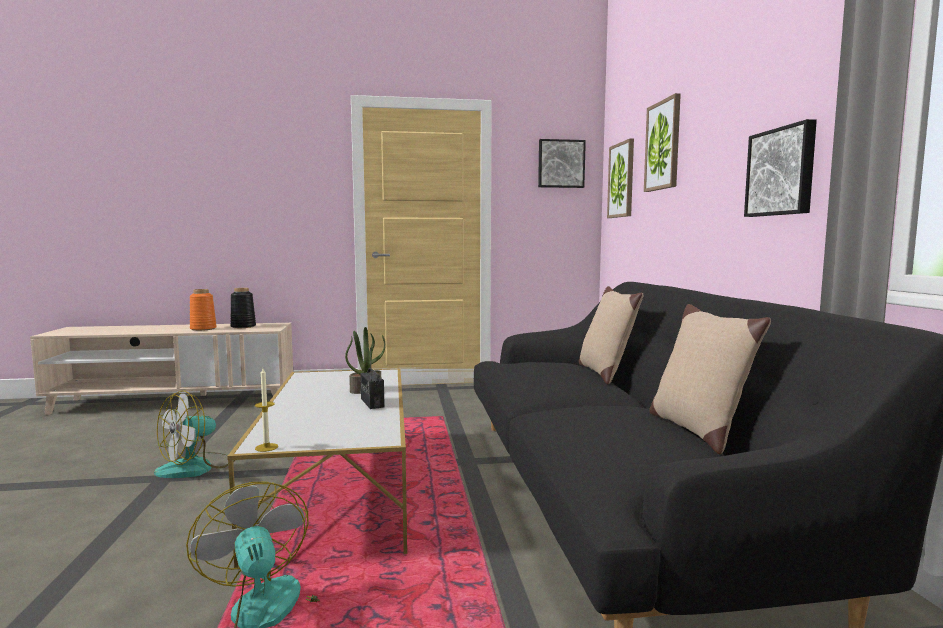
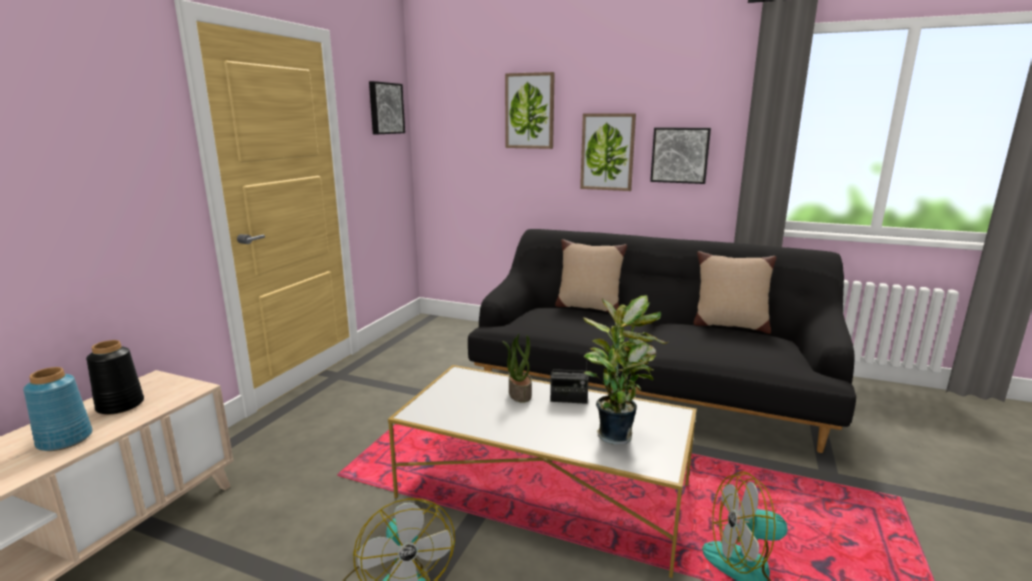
camera: 60 degrees left, 10 degrees up
(203, 329) = (66, 439): orange vase -> blue vase
(266, 447) = (670, 464): candle -> none
(315, 424) = (616, 434): none -> potted plant
(621, 180) = (455, 130): picture -> picture (607, 152)

